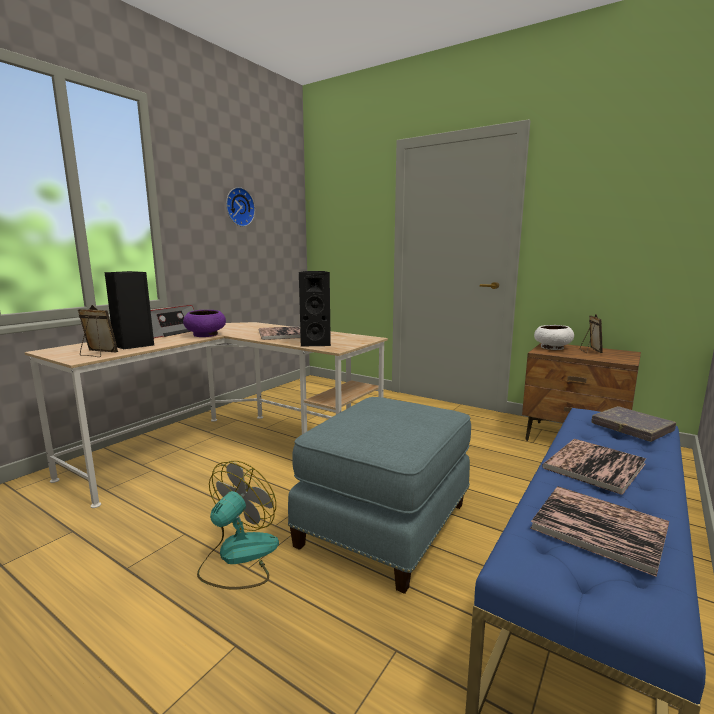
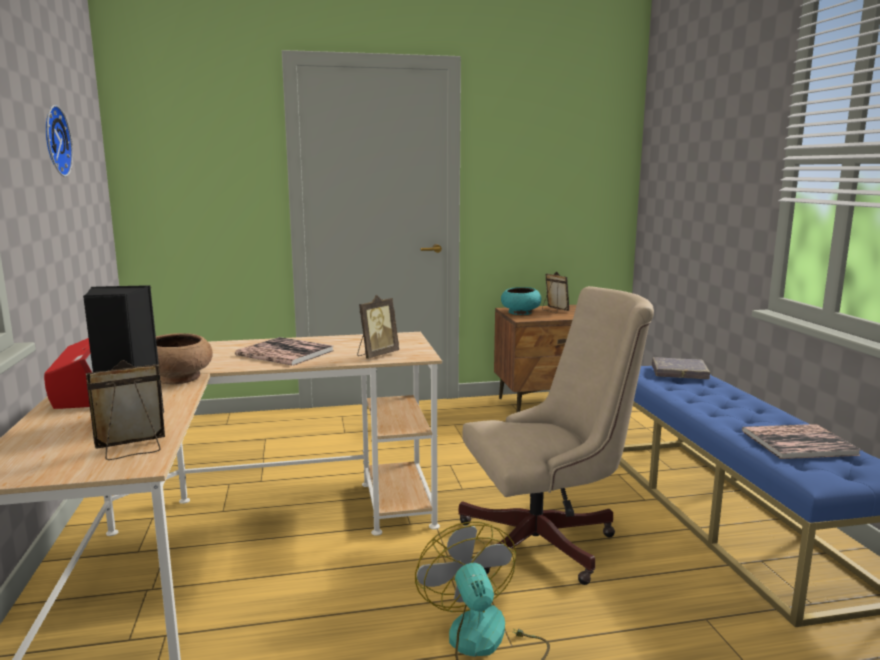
camera: 45 degrees left, 0 degrees up
(206, 335) = (179, 378): purple bowl -> brown bowl
(316, 343) = (376, 355): black speaker -> picture frame
(386, 525) = (547, 542): blue ottoman -> beige office chair
(552, 348) = (520, 313): white bowl -> turquoise bowl
(594, 466) = (720, 407): book -> none

